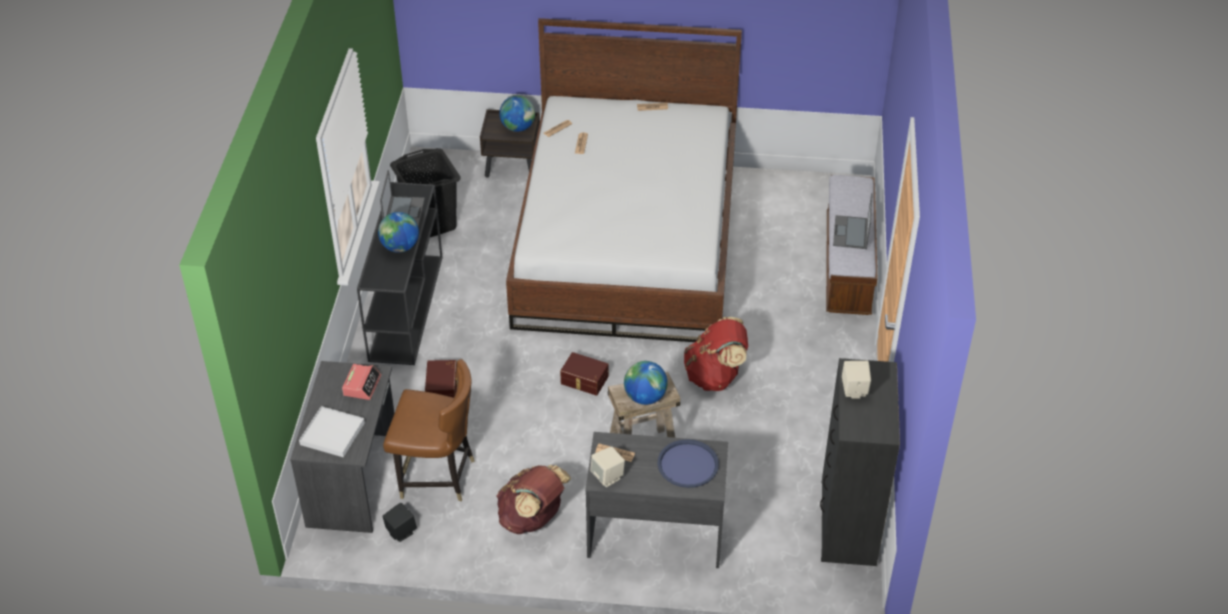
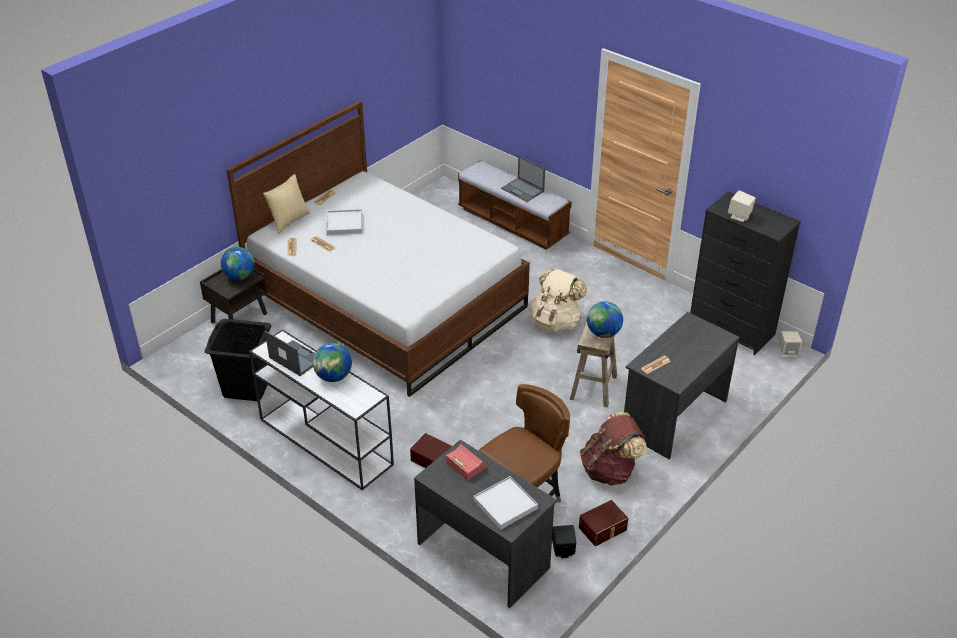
camera: 55 degrees left, 5 degrees down
(406, 306) = (324, 441): black console table -> white console table
(584, 380) = (499, 383): brown storage box -> brown storage box (603, 529)
(595, 105) = (288, 220): none -> pillow
(608, 477) = (675, 378): beige speaker -> beige speaker (788, 352)
(625, 140) = (344, 224): none -> white tray
(688, 464) = (694, 337): blue tray -> none
(715, 376) = (555, 322): red backpack -> beige backpack

